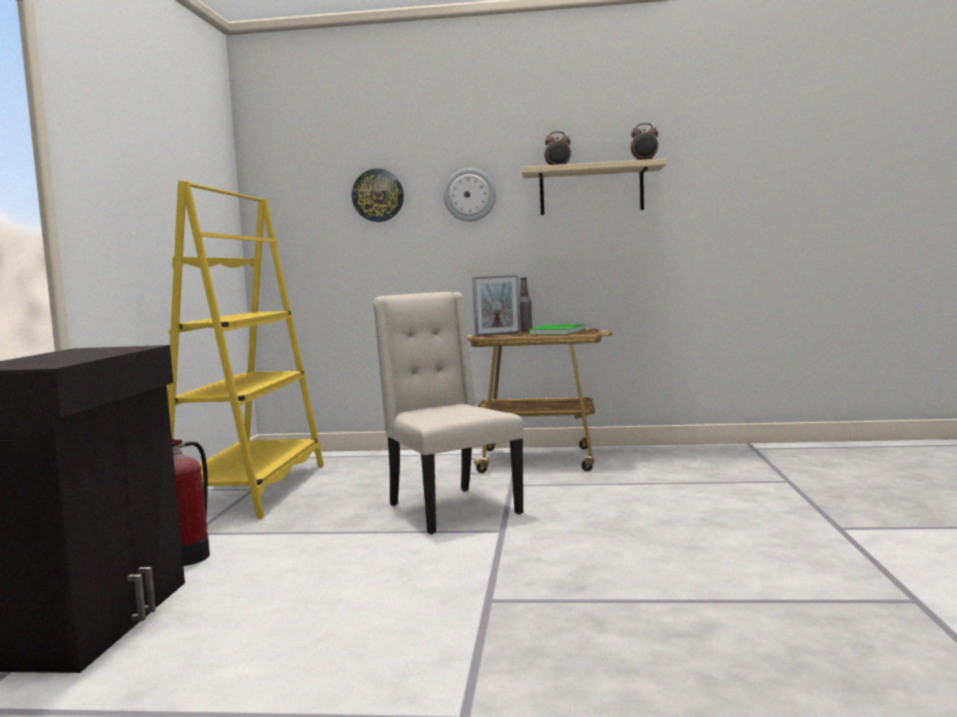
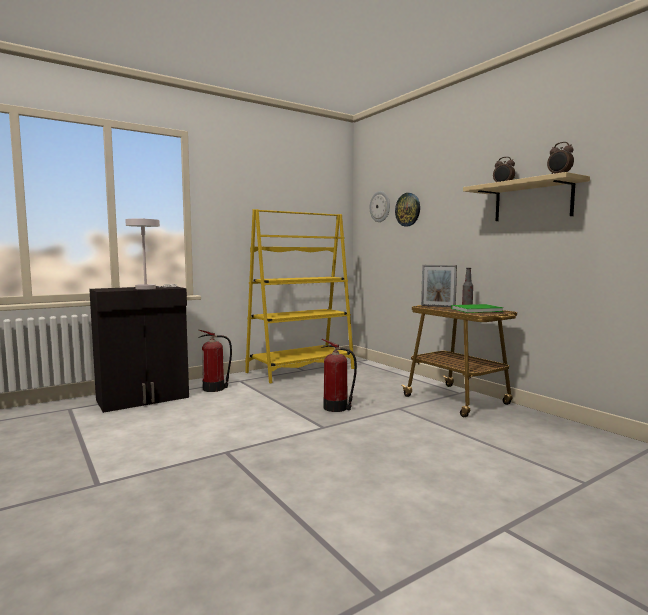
camera: 50 degrees right, 0 degrees up
(98, 353) = (149, 288): none -> white table lamp
(450, 509) = (337, 408): beige chair -> fire extinguisher
(469, 195) = (454, 207): wall clock -> wall clock (380, 206)

